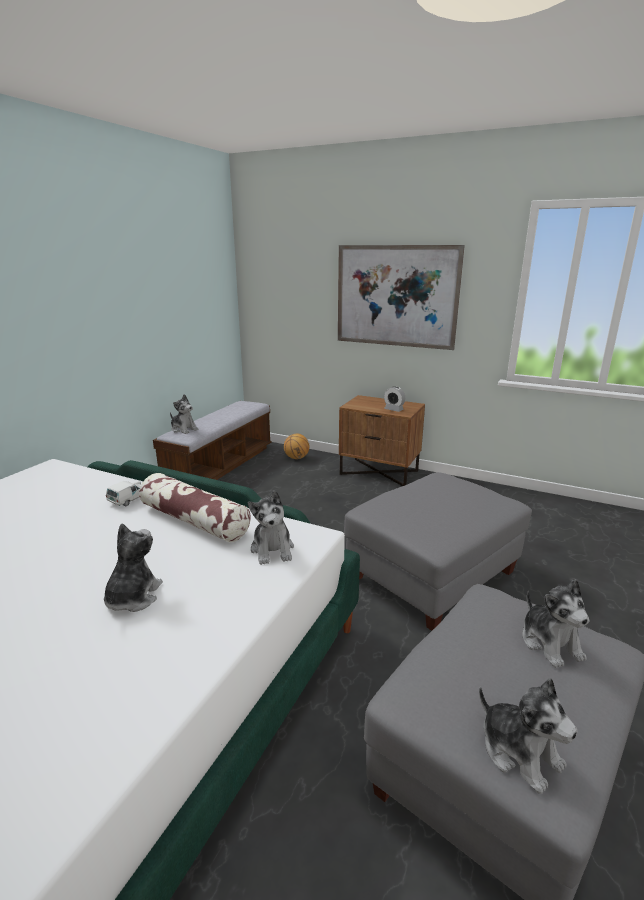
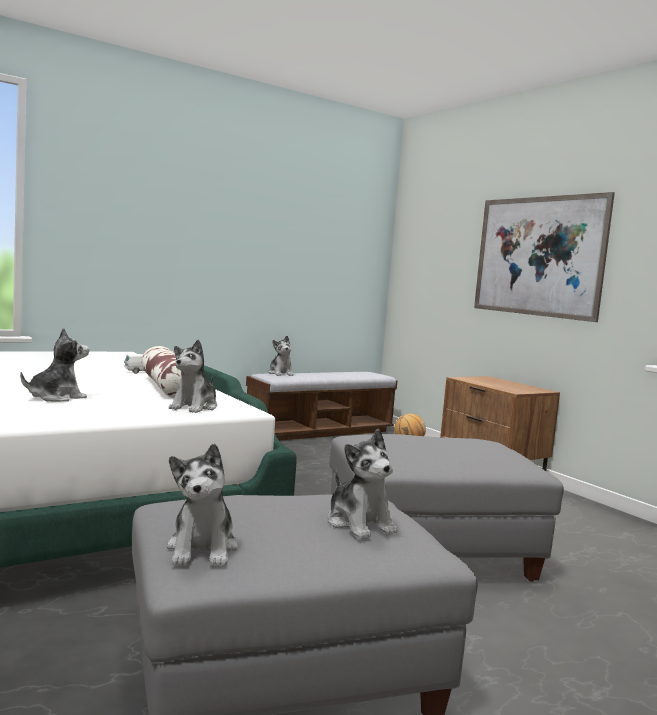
camera: 30 degrees right, 15 degrees down
(393, 409) = (507, 388): alarm clock -> none
(550, 643) = (359, 523): plush toy -> plush toy turned 45 degrees counterclockwise

